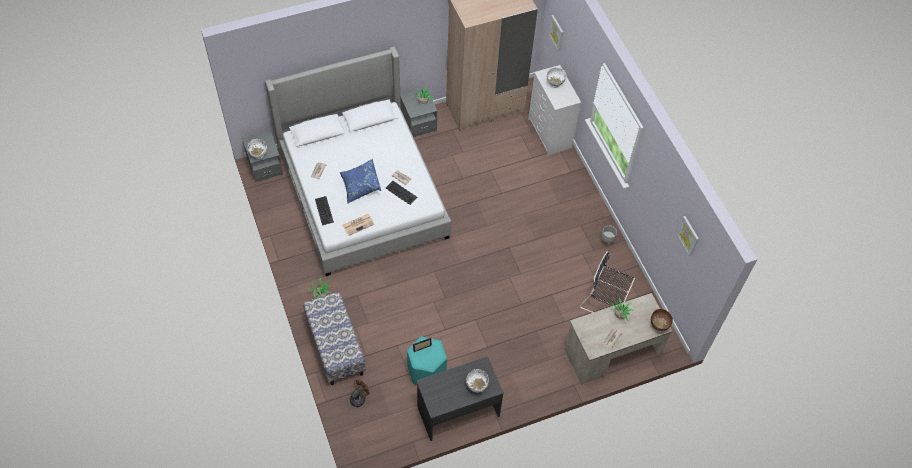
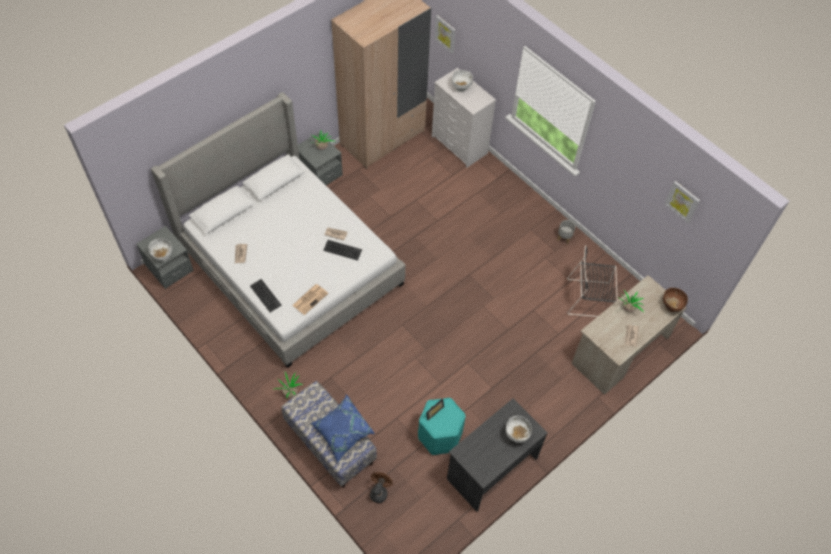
camera: 20 degrees left, 0 degrees up
(360, 186) = (295, 256): blue pillow -> blue pillow (342, 432)

